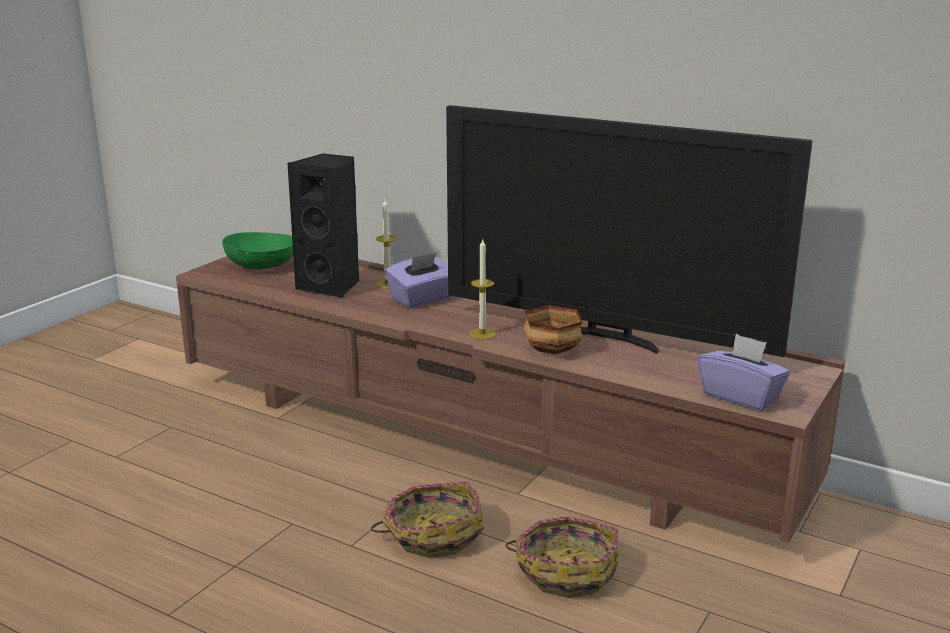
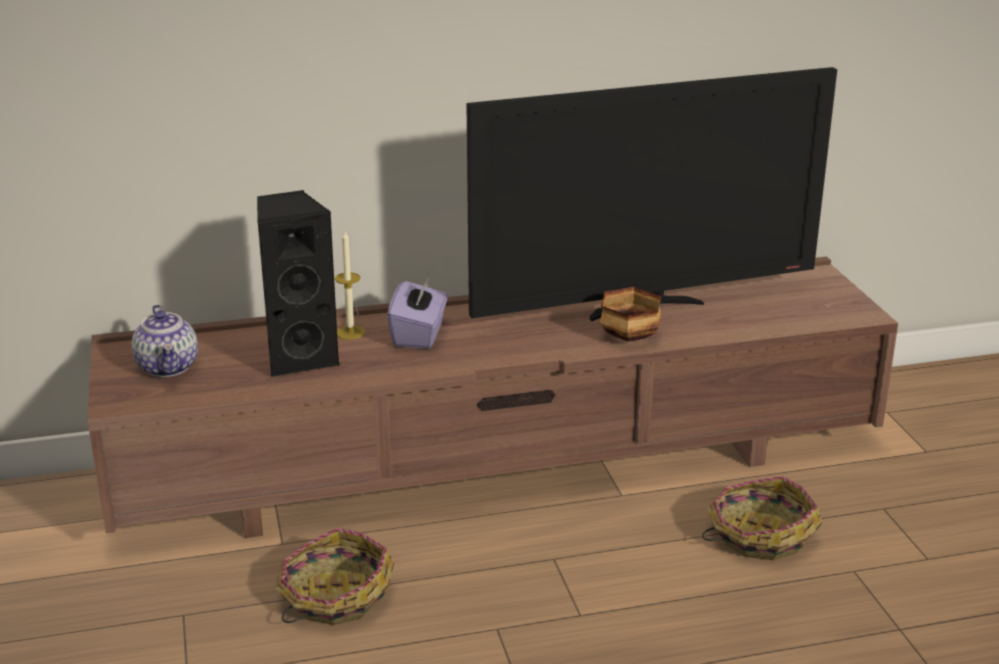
camera: 45 degrees left, 5 degrees up
(262, 266) = (168, 367): green bowl -> teapot
(432, 534) = (622, 566): basket -> basket (334, 597)
(482, 334) = (546, 346): candle -> none
(740, 396) = (821, 315): purple tissue box -> none

